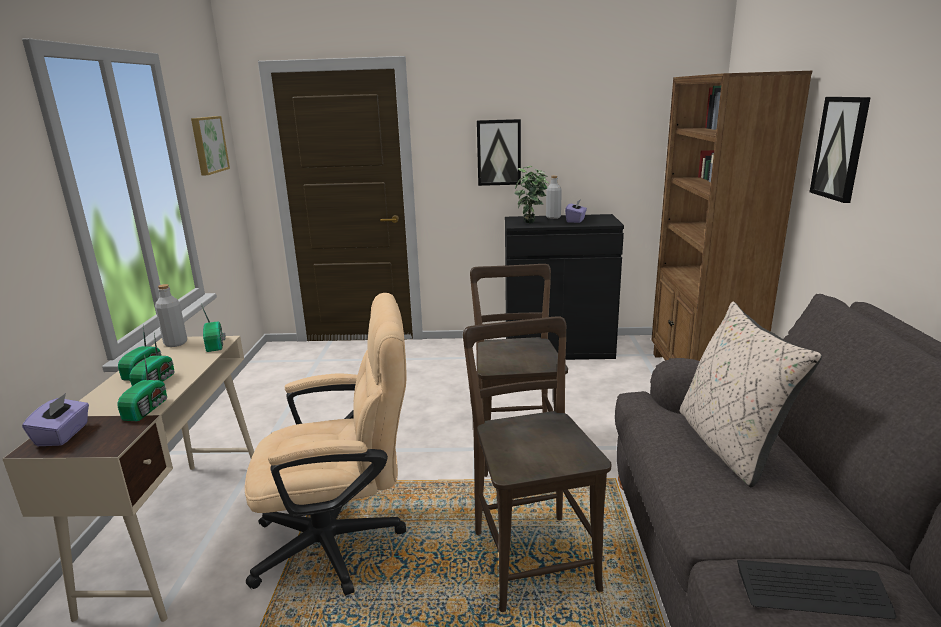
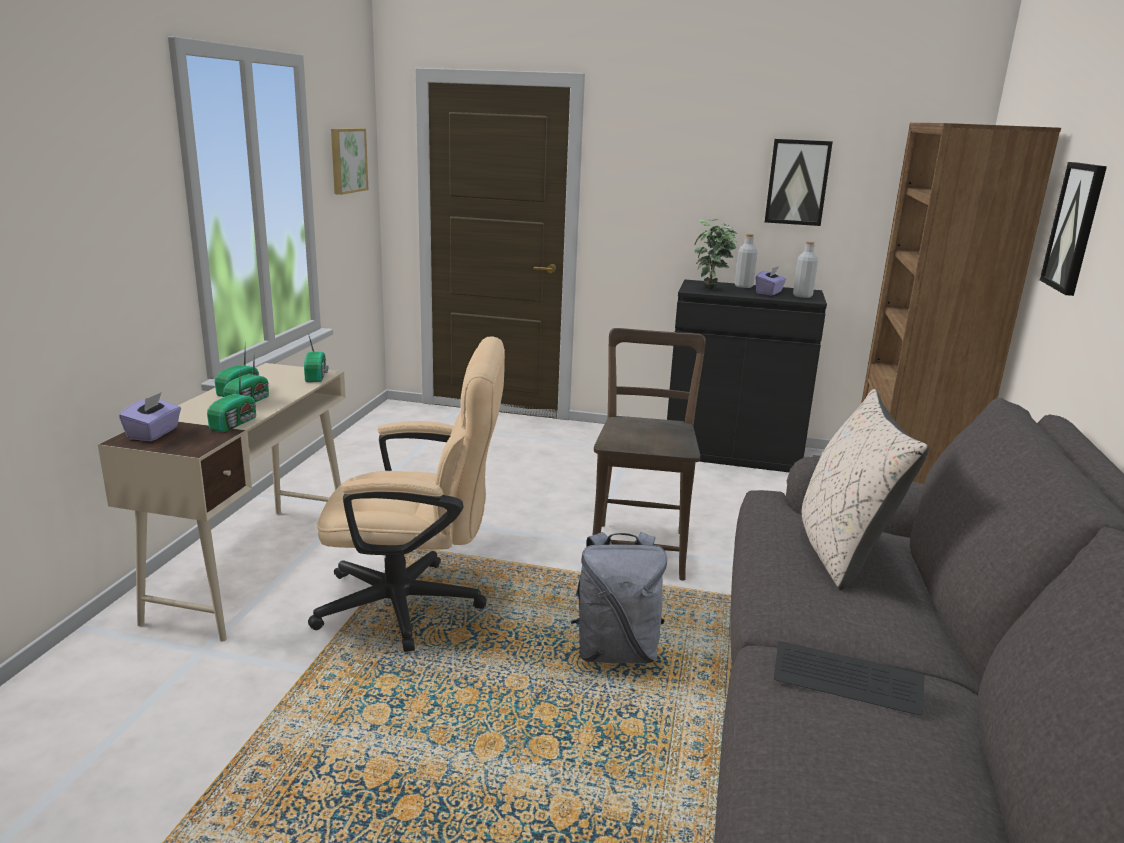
camera: 10 degrees right, 0 degrees up
(175, 343) = (277, 370): grey bottle -> grey bottle (802, 296)
(499, 152) = (685, 199): picture -> picture (797, 182)
(532, 554) = (616, 651): brown chair -> grey backpack

